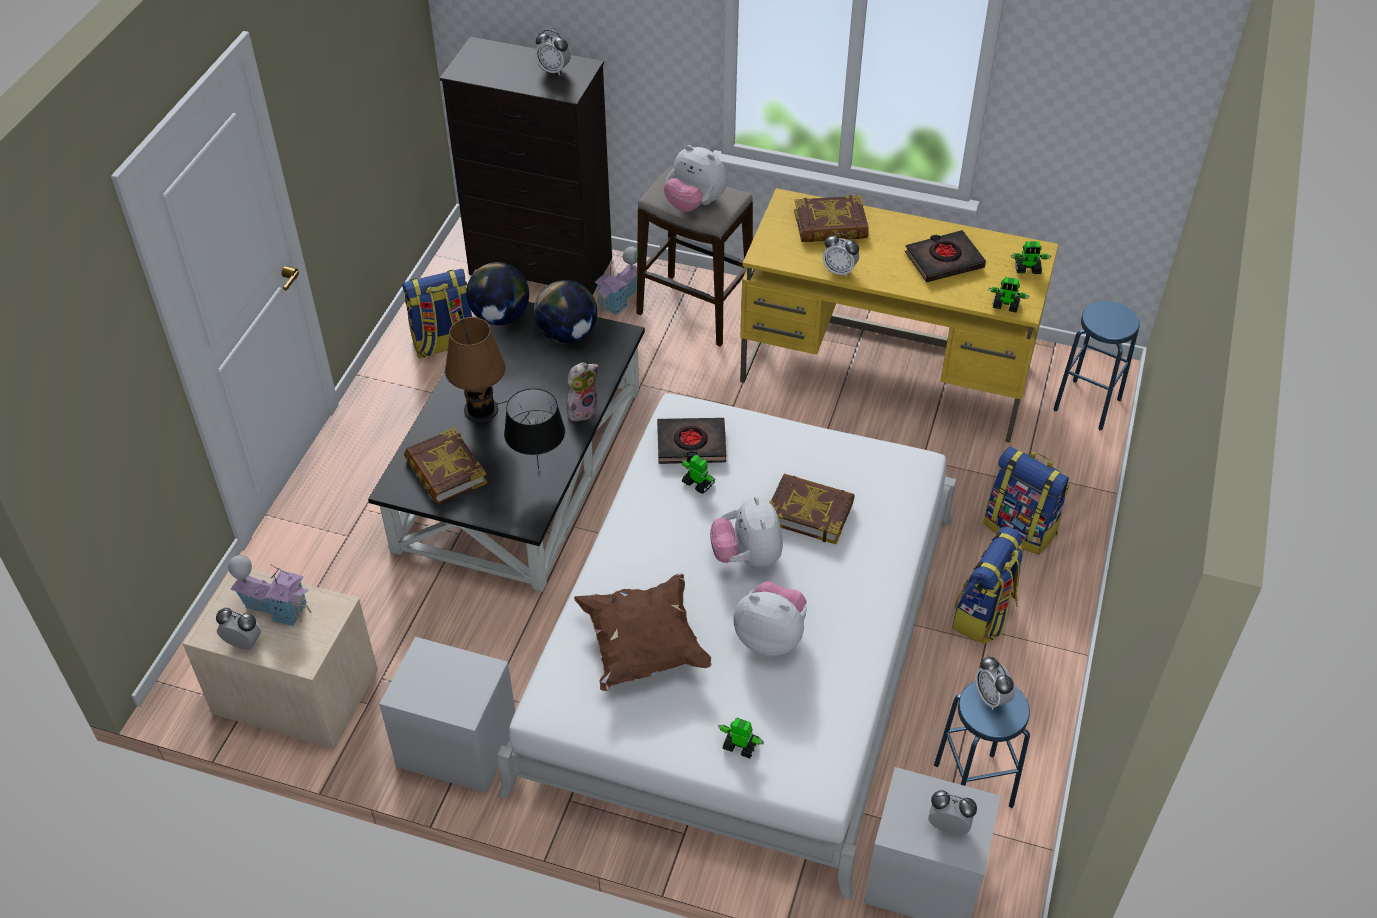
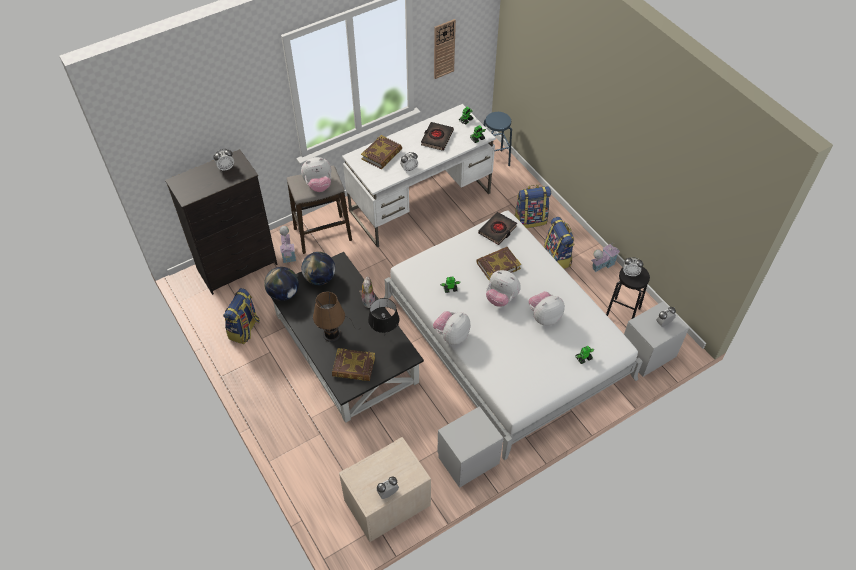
camera: 50 degrees left, 5 degrees up
(277, 608) = (379, 470): toy house -> toy house (602, 264)
(608, 542) = (451, 335): none -> plush toy
(643, 646) = (514, 357): brown pillow -> none
(691, 445) = (428, 277): black book -> black book (497, 230)
(886, 373) = (420, 202): yellow desk -> white desk
(973, 785) = (622, 312): blue stool -> black stool
(1063, 112) = (444, 49): none -> wall clock

